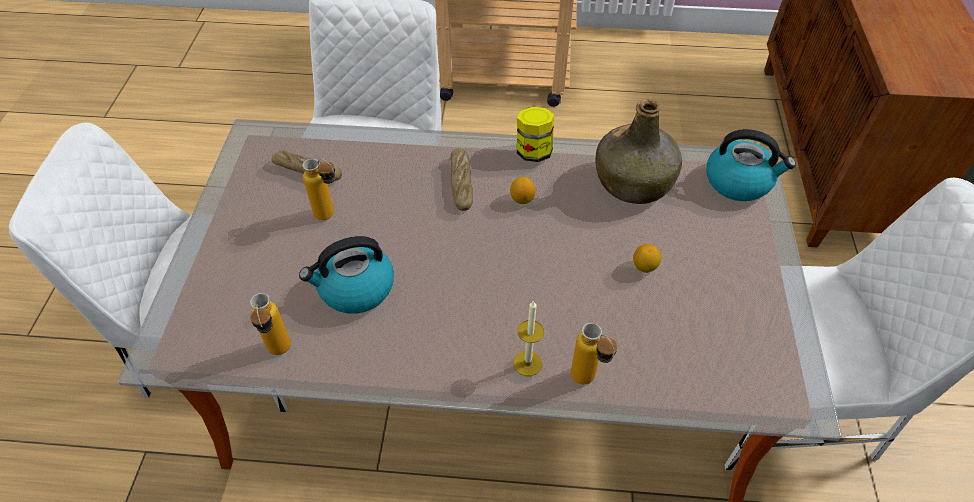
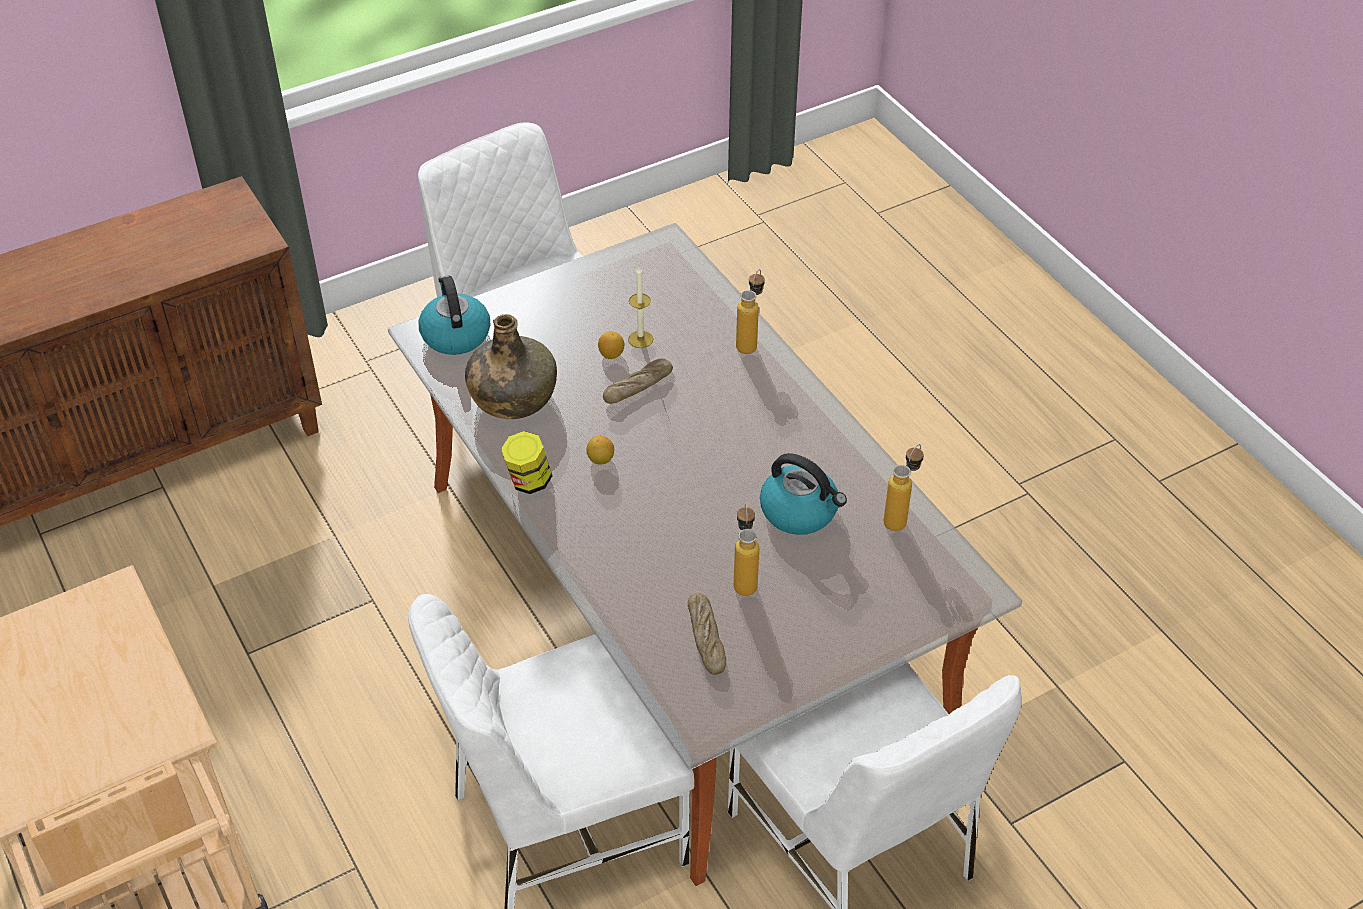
camera: 125 degrees left, 5 degrees down
(461, 183) = (617, 511): bread -> bread (638, 386)
(527, 363) = (765, 379): candle -> candle (640, 339)

